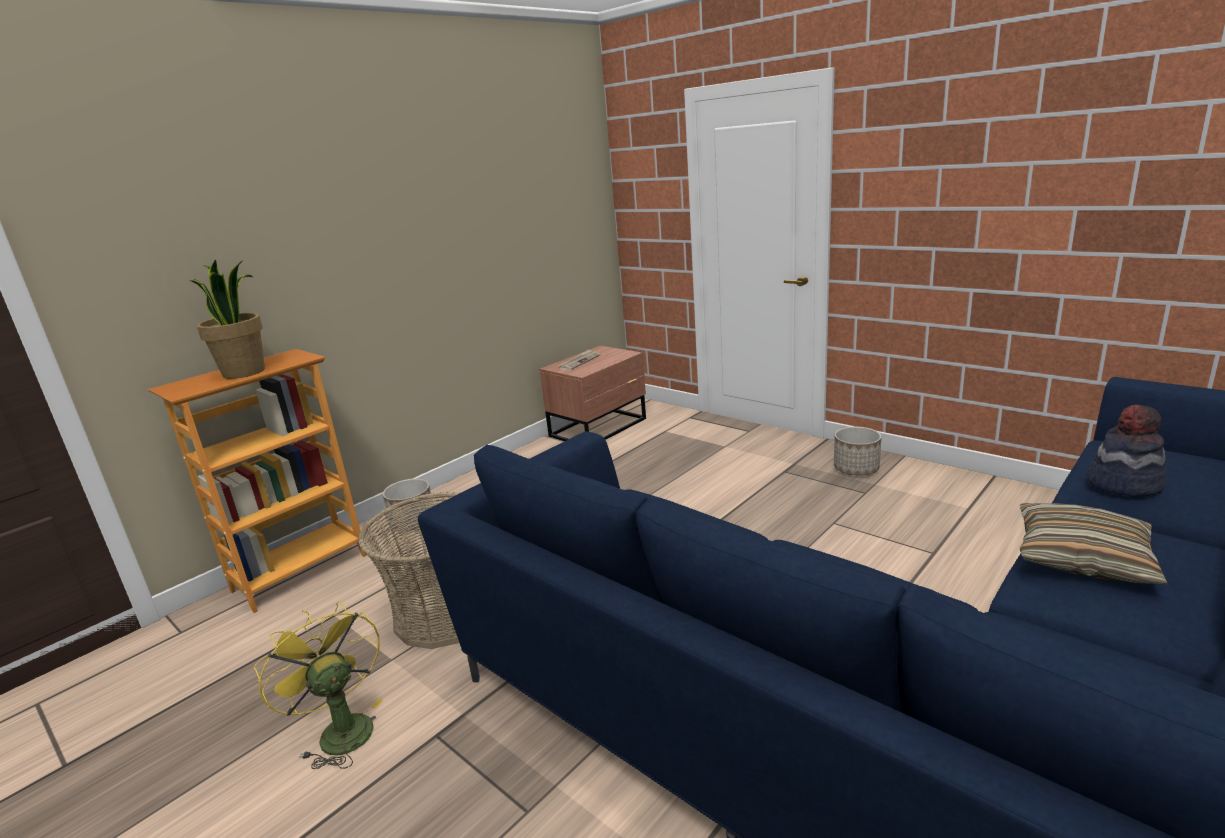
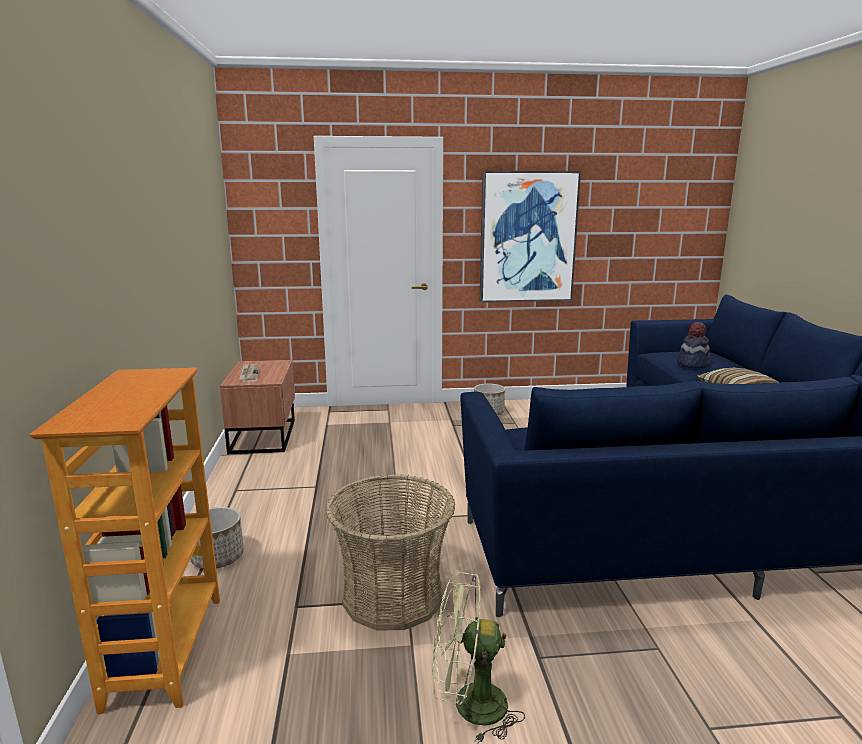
camera: 50 degrees left, 5 degrees down
(245, 372) = (137, 393): potted plant -> none
(340, 729) = (468, 706): yellow fan -> green fan
(958, 215) = (527, 237): none -> picture

